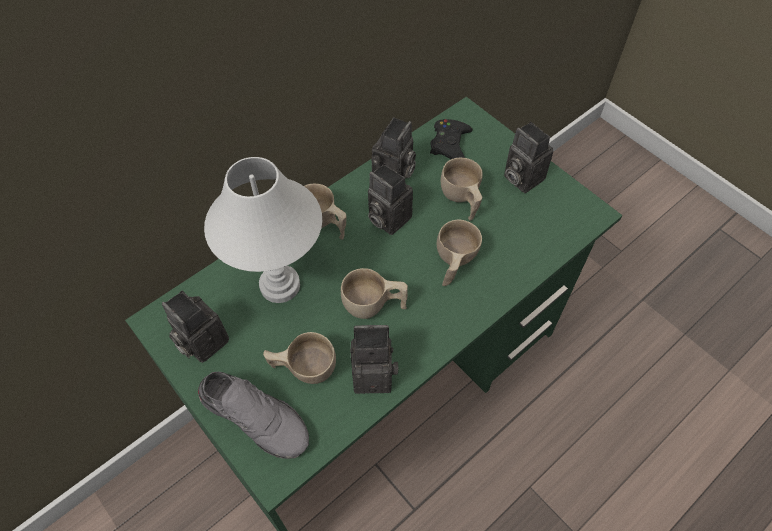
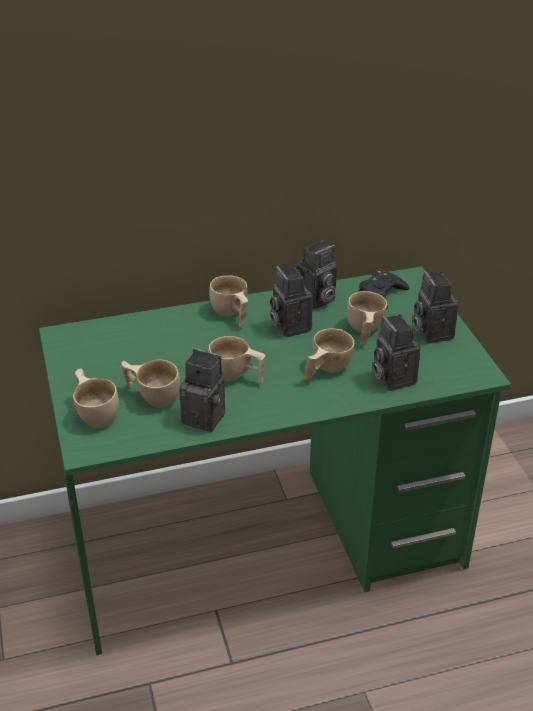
camera: 25 degrees right, 20 degrees down
(201, 341) = (85, 356): camera -> camera (391, 377)
(257, 416) = (96, 412): grey shoe -> beige cup
(280, 286) = (170, 342): white table lamp -> none

